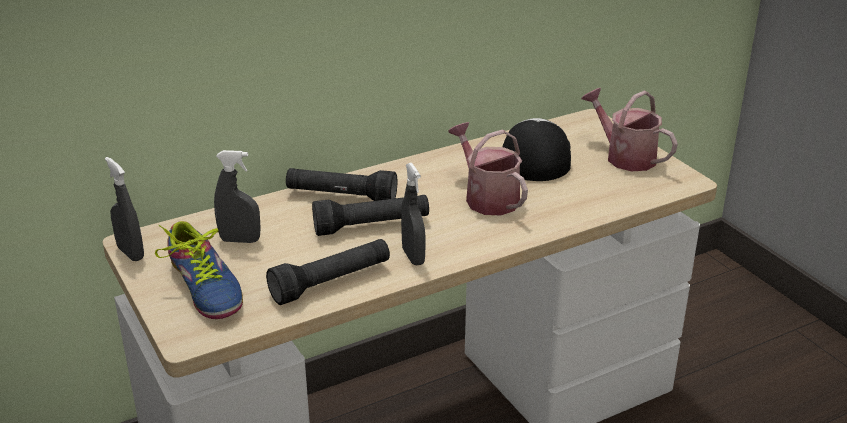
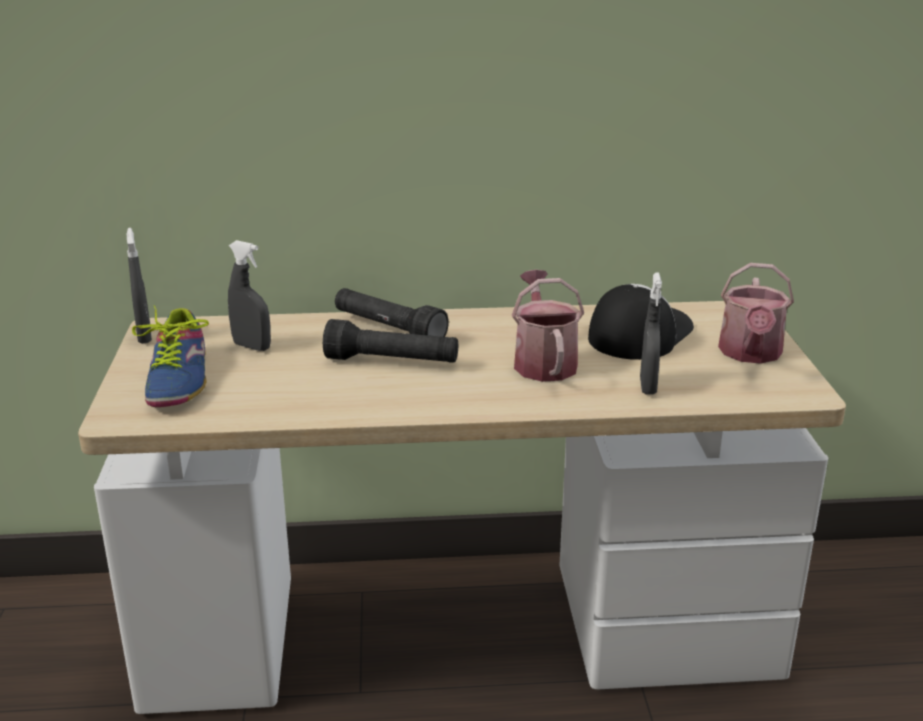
camera: 25 degrees right, 5 degrees down
(331, 283) = (298, 403): black flashlight -> none
(413, 257) = (405, 399): grey spray bottle -> grey spray bottle (648, 386)
(625, 156) = (750, 354): watering can -> watering can turned 150 degrees counterclockwise

